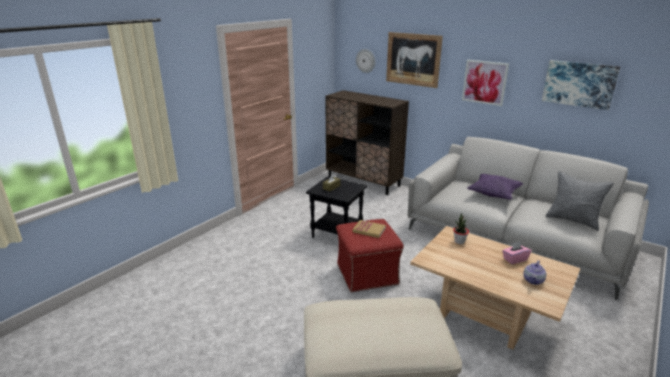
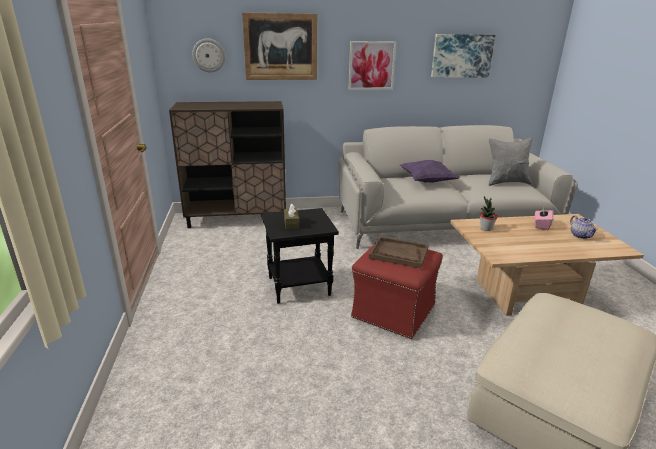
camera: 45 degrees left, 0 degrees up
(369, 230) = (398, 254): book -> brown tray

